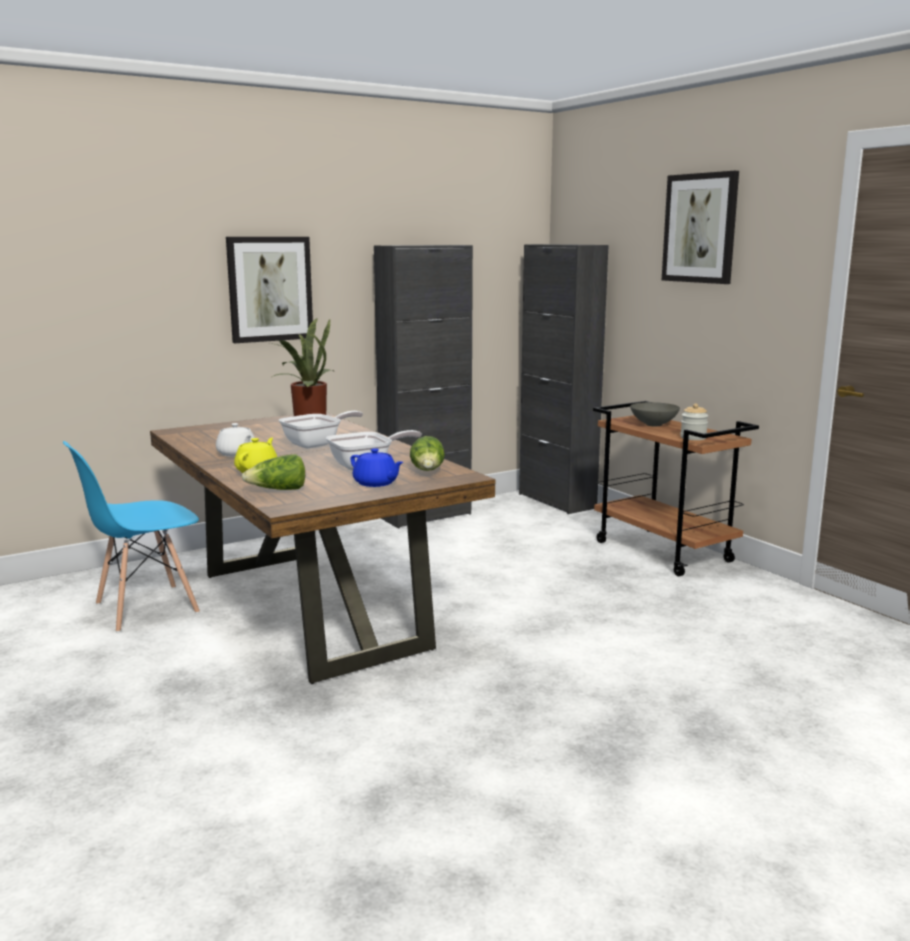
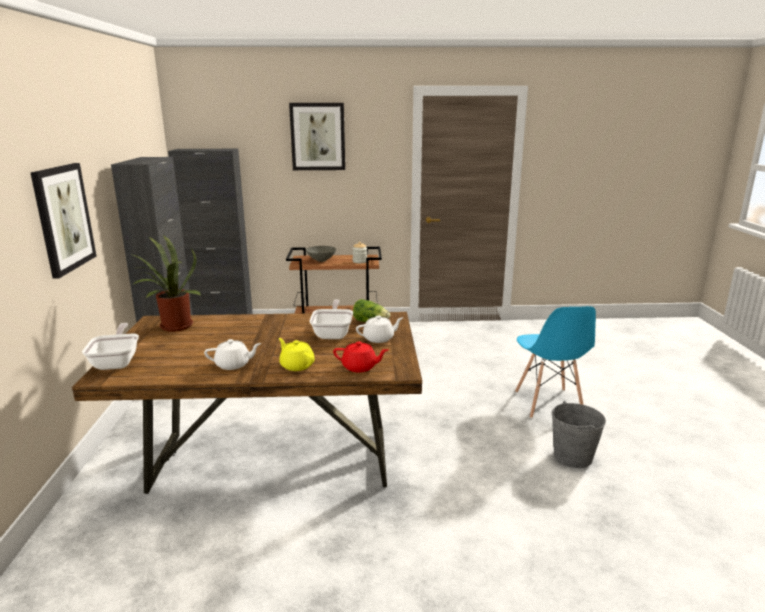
camera: 60 degrees left, 5 degrees up
(145, 608) = (166, 542): blue chair -> blue chair (548, 403)
(278, 490) = (360, 367): lettuce -> red teapot
(317, 444) = (249, 336): frying pan -> frying pan (117, 362)
(376, 483) = (379, 338): blue teapot -> white teapot
(538, 822) = (572, 457): none -> grey bucket

